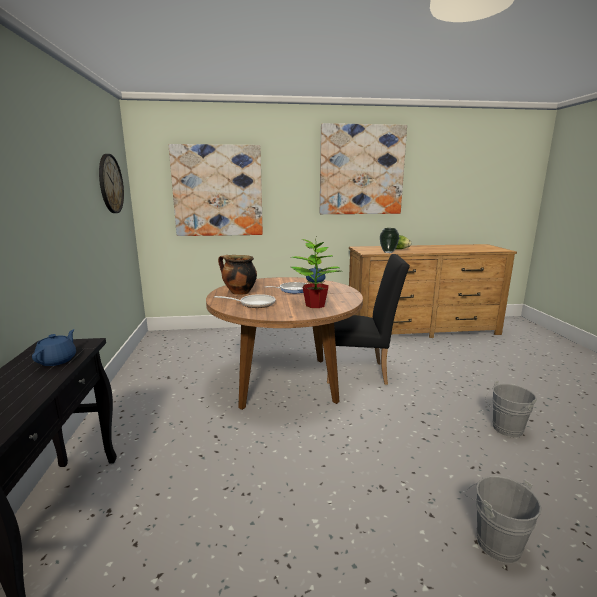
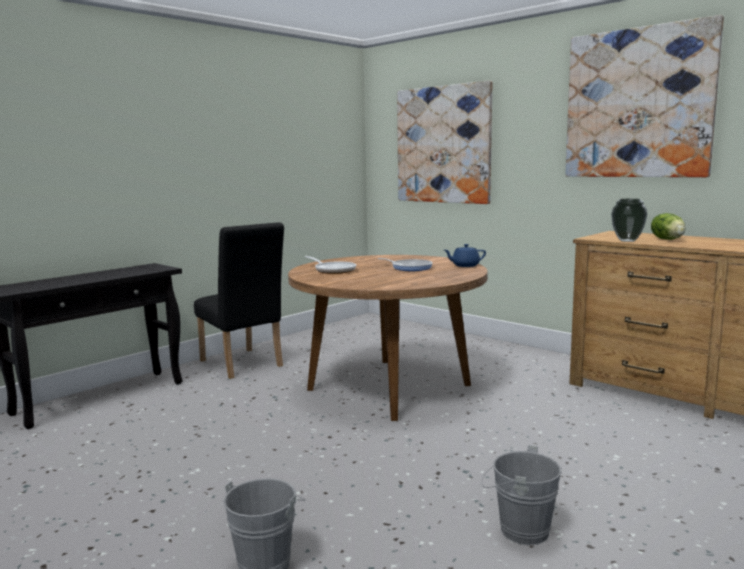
camera: 50 degrees right, 5 degrees down
(58, 360) = (131, 272): blue teapot -> none
(110, 184) = (317, 139): wall clock -> none
(239, 292) = (356, 261): cooking pot -> none
(316, 305) = (376, 281): potted plant -> none
(361, 372) = (485, 410): black chair -> black chair (243, 365)

